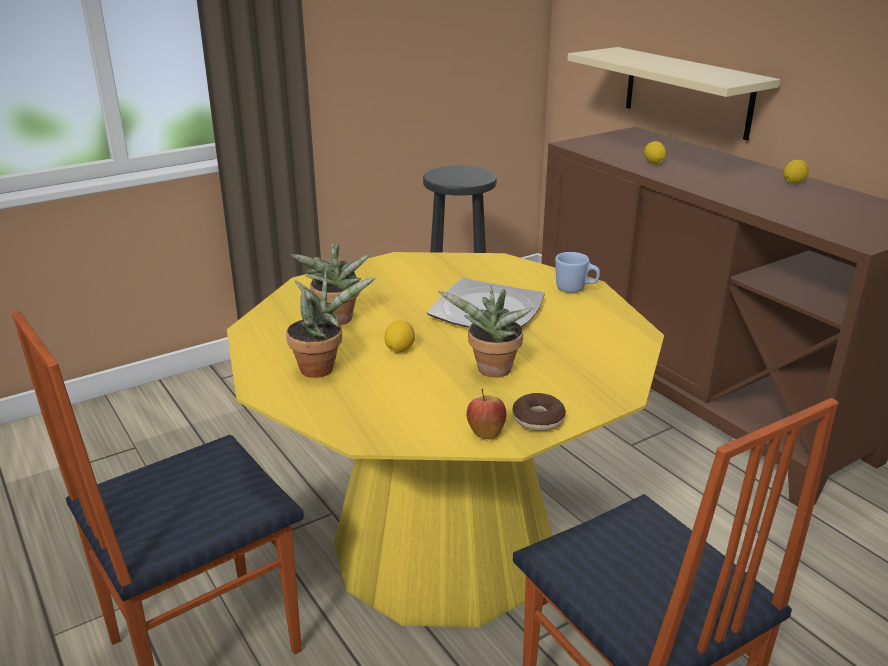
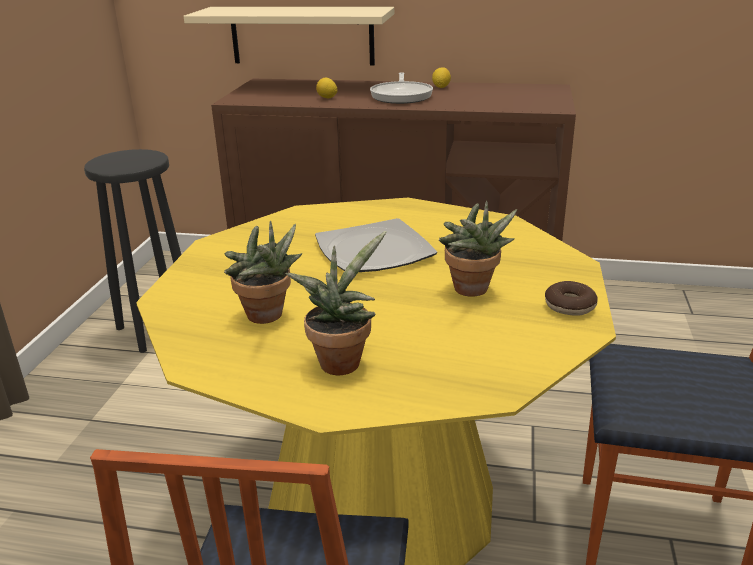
camera: 45 degrees left, 0 degrees up
(399, 349) = (373, 311): lemon -> none
(485, 433) = (561, 334): apple -> none
(575, 289) = (402, 210): blue mug -> none
(729, 180) = (401, 96): none -> frying pan

